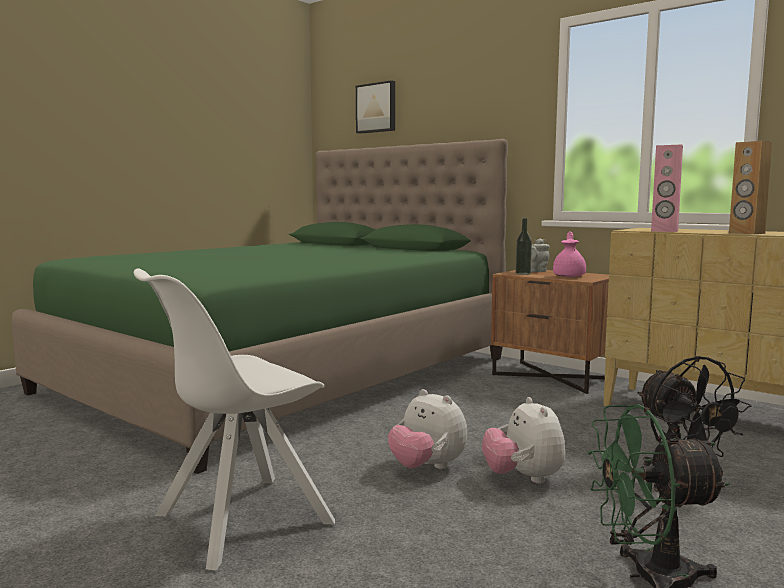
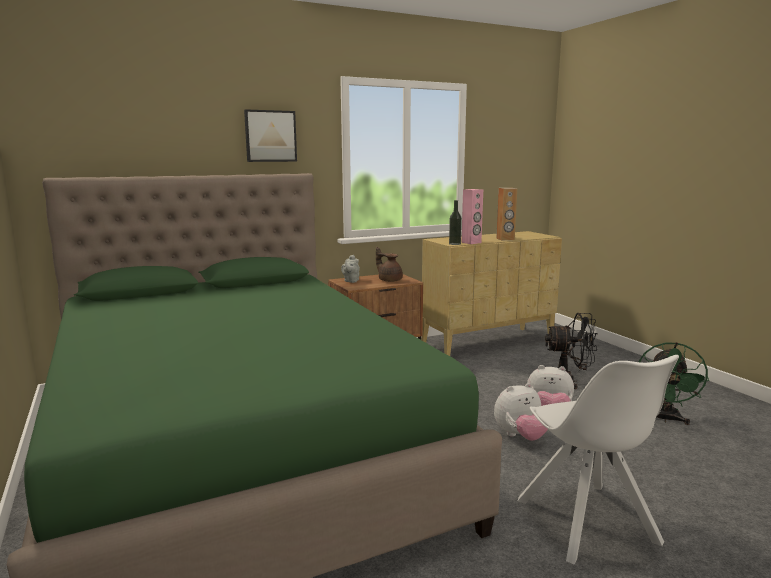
camera: 65 degrees left, 5 degrees up
(376, 108) = (131, 128): picture -> picture (270, 136)
(523, 273) = (360, 285): bottle -> bottle (454, 244)
(569, 276) = (389, 280): pink teapot -> brown teapot

